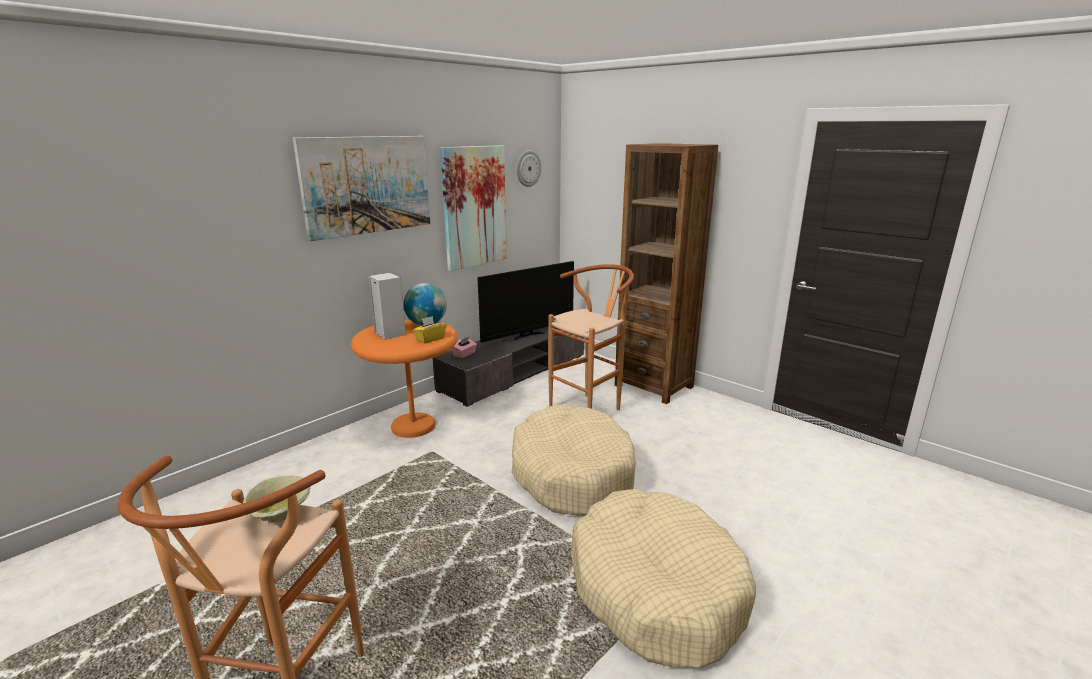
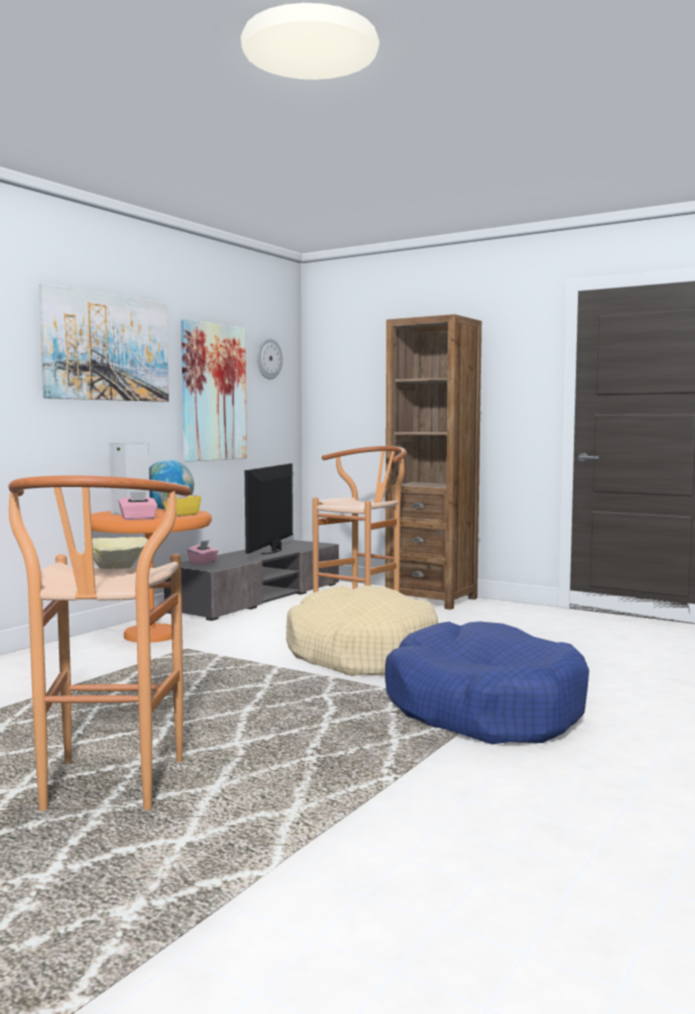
camera: 10 degrees left, 15 degrees down
(390, 347) = (138, 518): none -> pink tissue box
(527, 335) = (273, 551): television -> television turned 150 degrees clockwise
(655, 589) = (483, 709): beige dog bed -> blue dog bed

